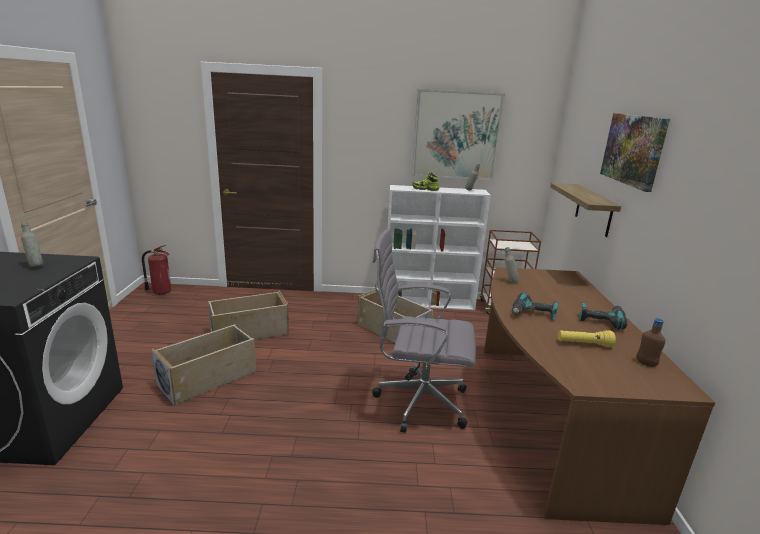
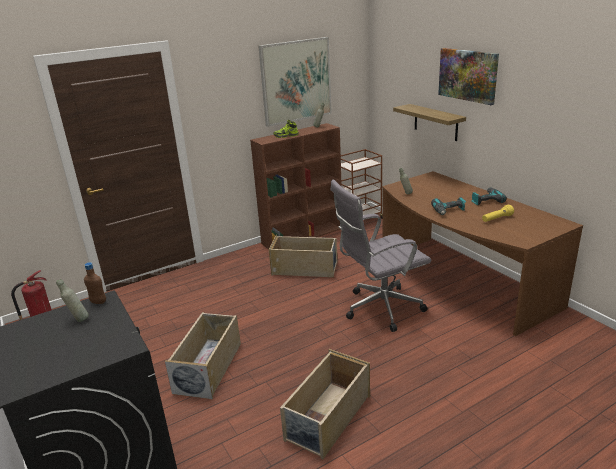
camera: 30 degrees left, 5 degrees up
(248, 332) = (189, 319): beige storage box -> beige storage box (327, 418)
(429, 302) = (303, 235): white bookcase -> brown bookcase
(646, 363) = (535, 217): brown bottle -> brown bottle (98, 302)

